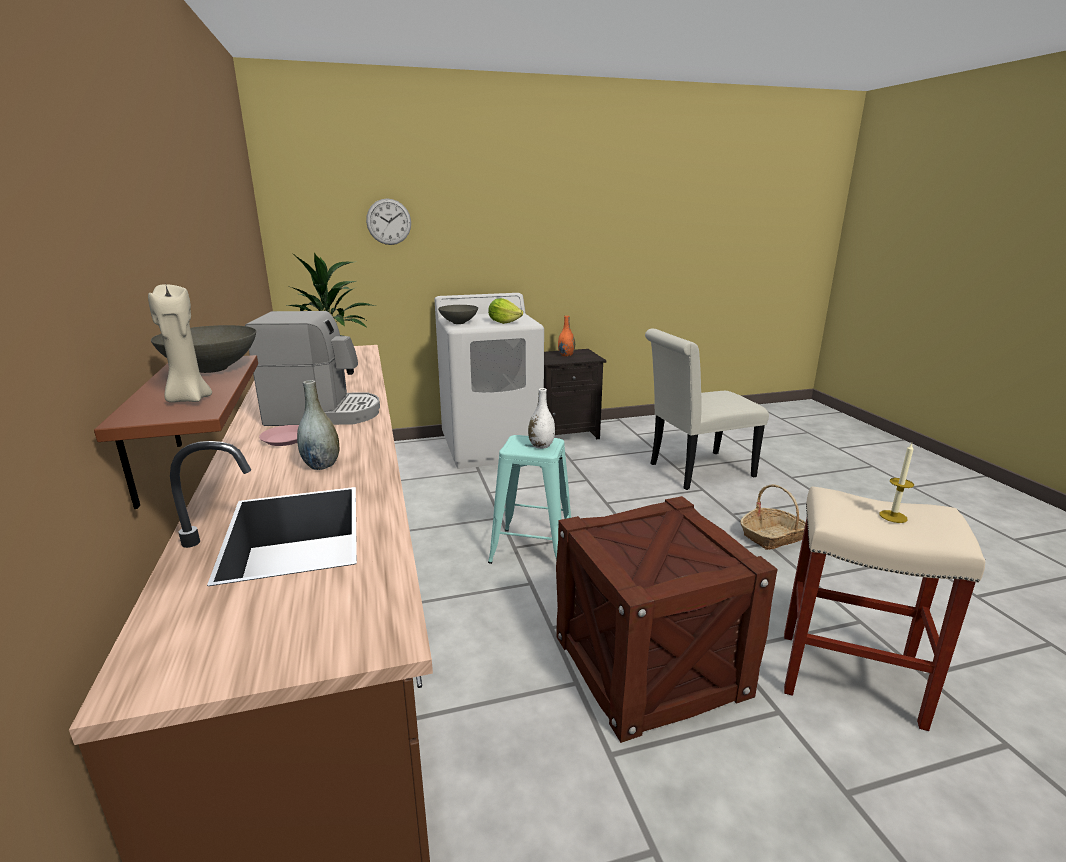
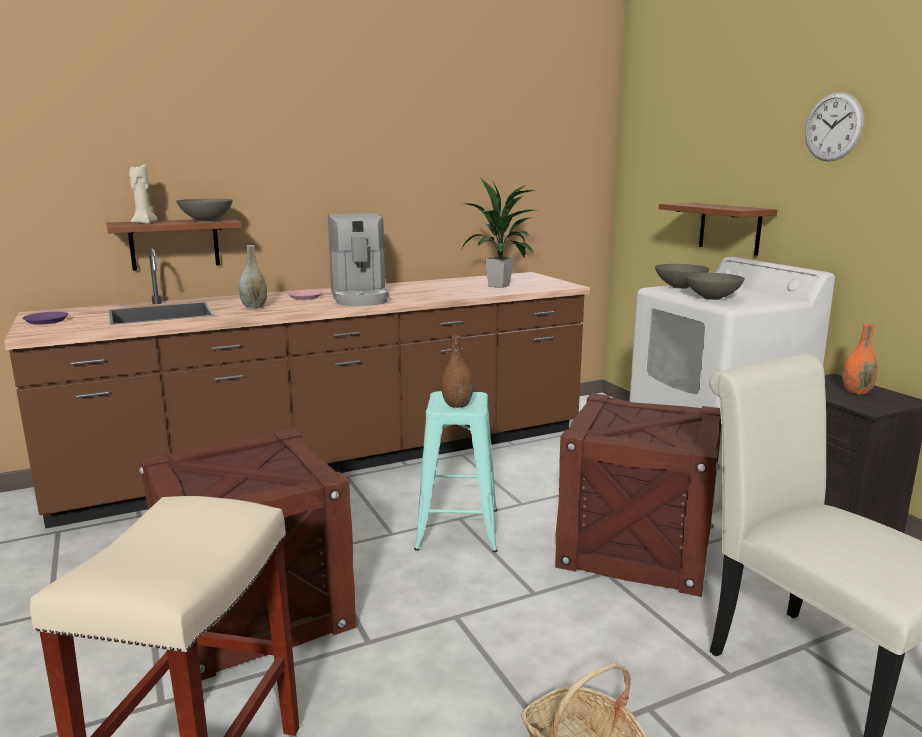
camera: 80 degrees right, 5 degrees down
(260, 645) = (47, 321): none -> purple plate
(389, 222) = (706, 158): wall clock -> wall clock (833, 127)
(425, 275) = (729, 228): none -> brown shelf
(504, 322) = (713, 298): lettuce -> grey bowl
(541, 446) = (457, 405): white vase -> brown vase
(576, 488) = (636, 546): none -> crate
(893, 516) = (161, 542): candle -> none

